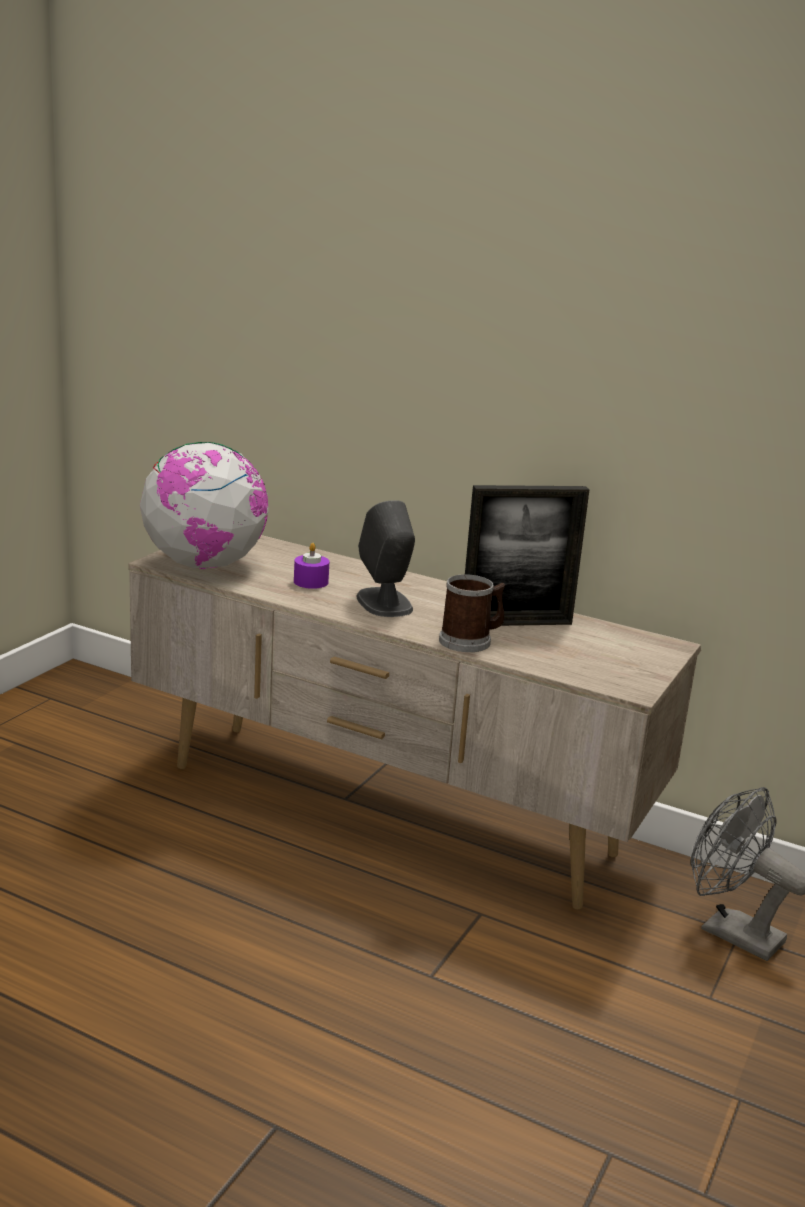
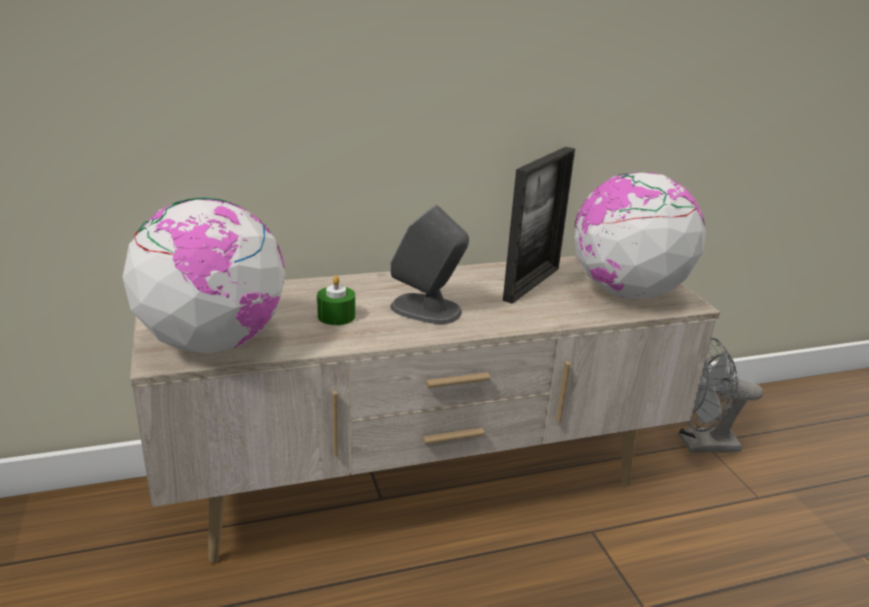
camera: 45 degrees left, 5 degrees up
(311, 582) = (336, 316): purple candle -> green candle
(470, 641) = (543, 314): mug -> none
(591, 660) = (626, 292): none -> globe

